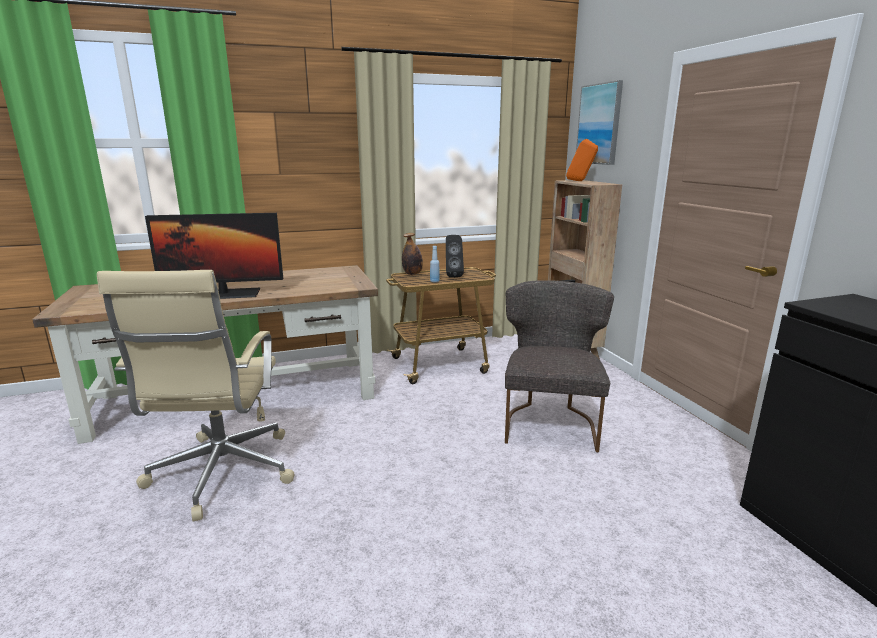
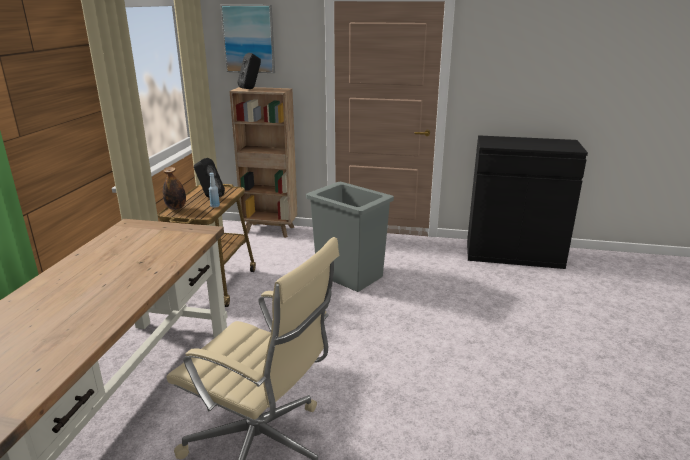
camera: 60 degrees left, 5 degrees up
(223, 294) = (116, 296): monitor -> none
(549, 423) = (349, 275): grey chair -> grey trash can
(580, 181) = (251, 89): orange speaker -> black speaker

